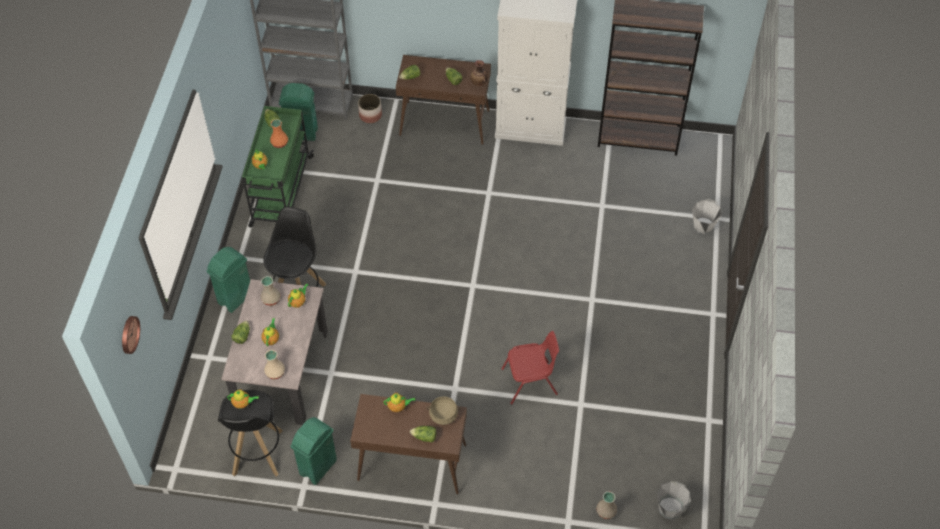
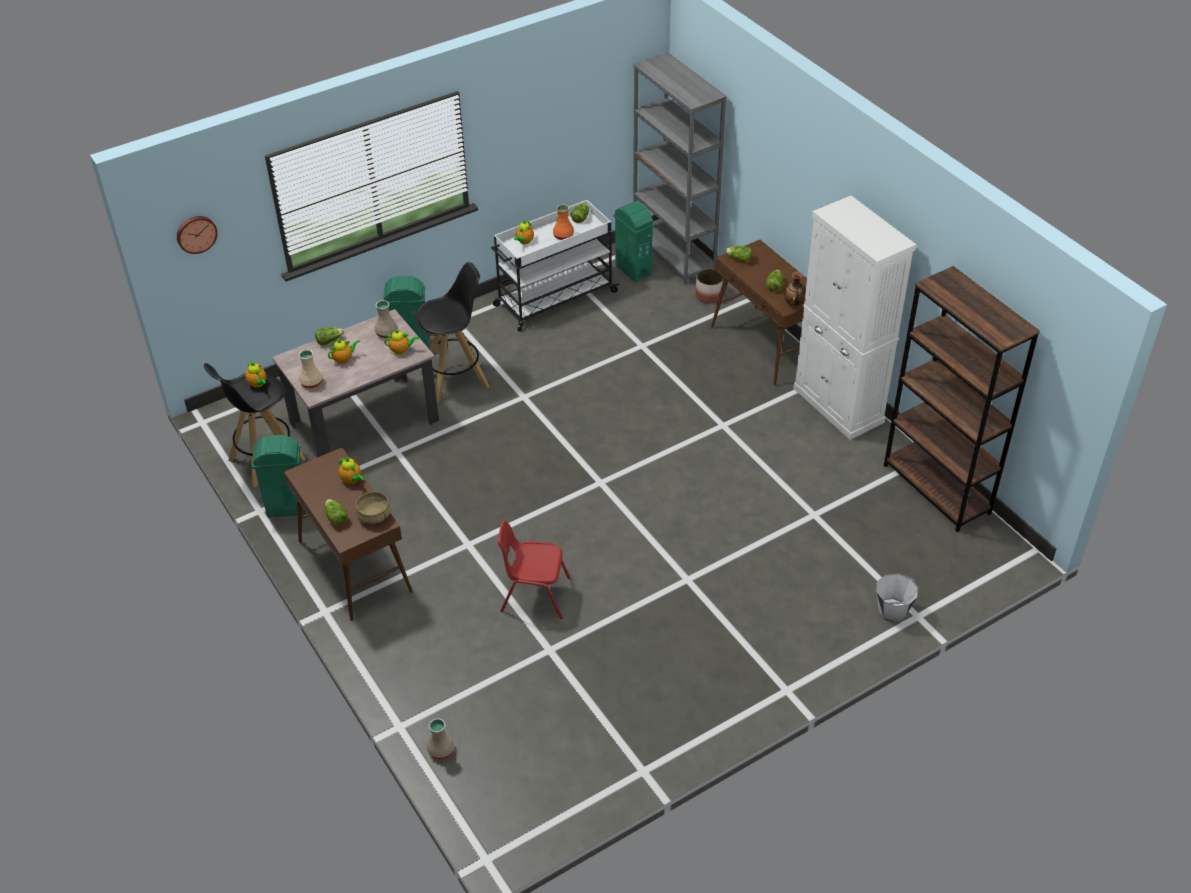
camera: 50 degrees right, 10 degrees down
(281, 192) = (554, 299): green cart -> white cart
(530, 382) = (534, 595): red chair -> red chair turned 150 degrees clockwise
(670, 508) = (496, 805): grey bucket -> none

